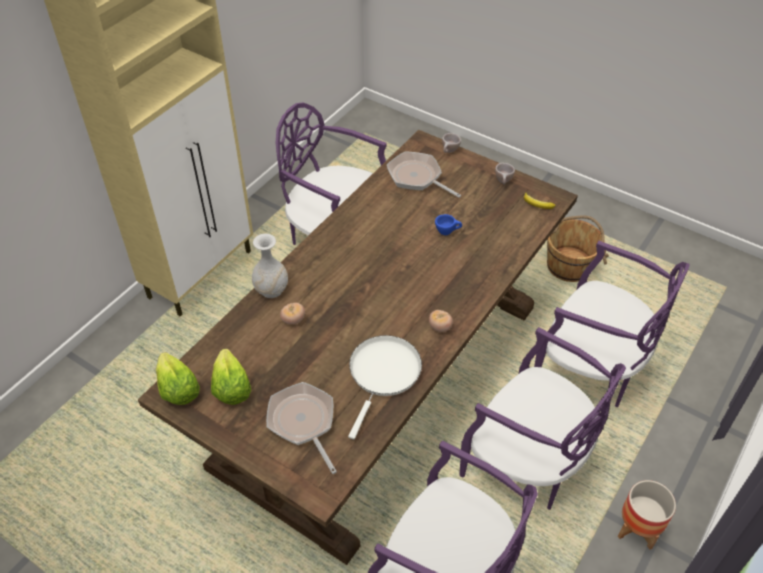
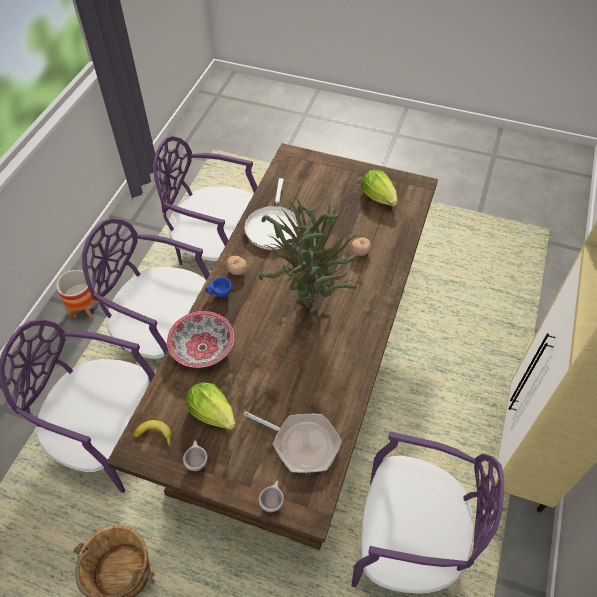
camera: 165 degrees right, 5 degrees up
(177, 389) = (415, 189): lettuce -> lettuce (213, 412)
(272, 290) = (391, 273): white vase -> none
(303, 423) = (317, 186): frying pan -> none
(367, 286) = (311, 295): none -> potted plant
(447, 232) = (250, 371): blue cup -> blue cup (219, 295)
(490, 259) = (202, 348): none -> bowl

